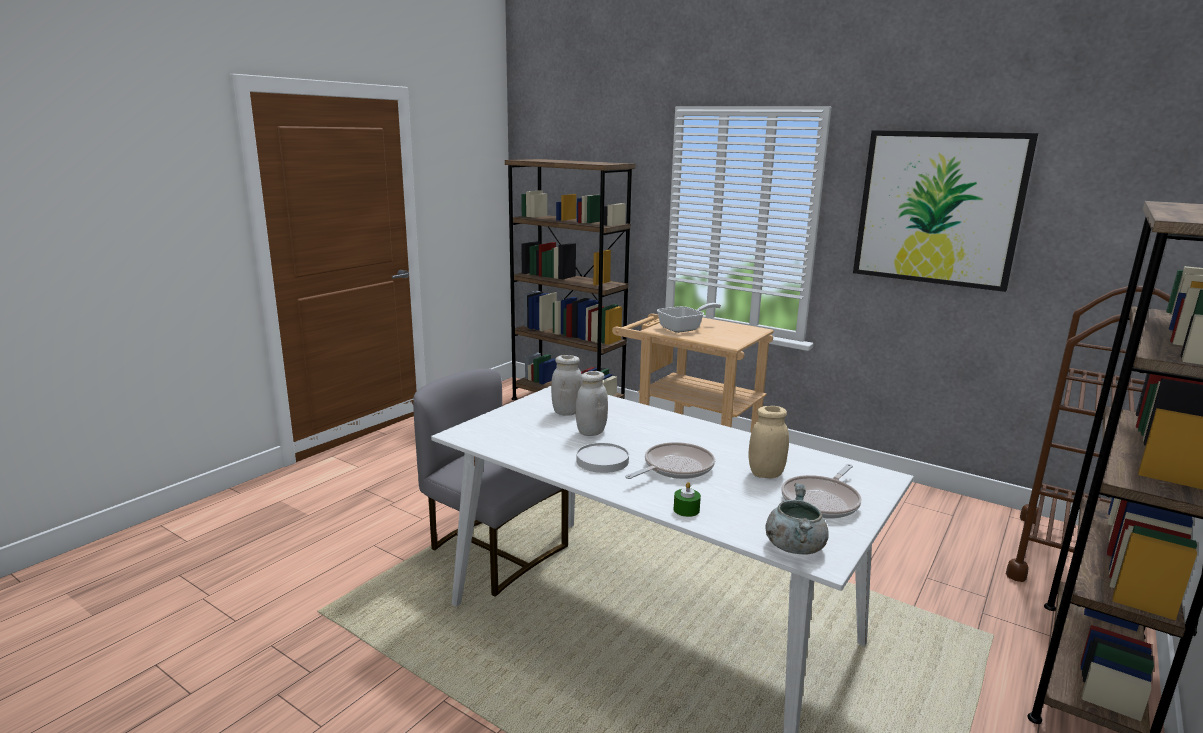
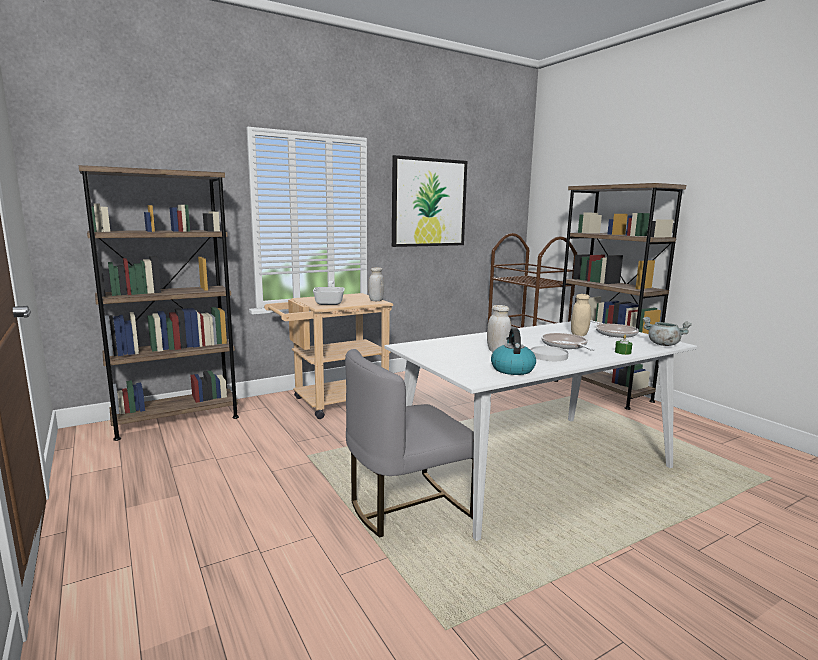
camera: 65 degrees left, 5 degrees down
(518, 446) = (512, 369): none -> kettle
(567, 412) = (454, 351): white jar -> white jar (376, 300)

